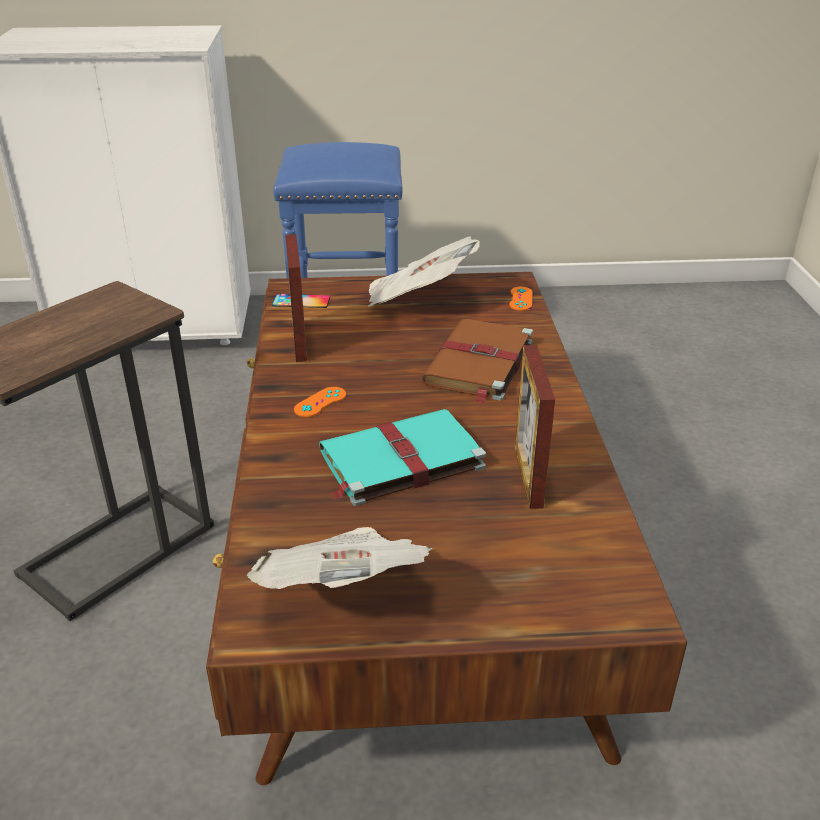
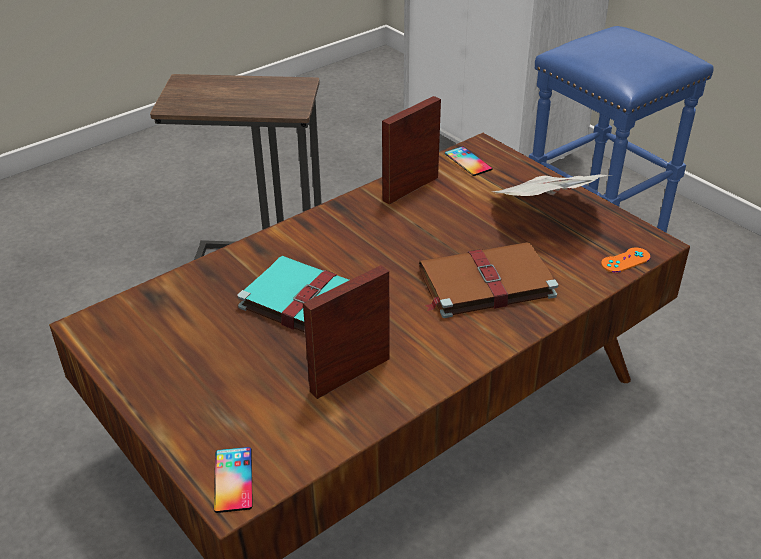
camera: 55 degrees right, 5 degrees up
(320, 402) = (343, 235): orange game controller -> none
(343, 592) = (147, 344): newspaper -> none
(613, 602) = (233, 479): none -> phone

